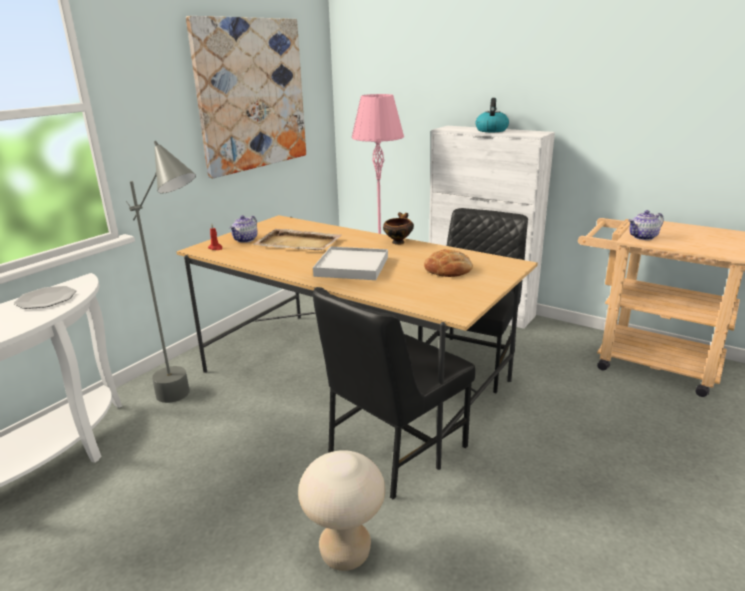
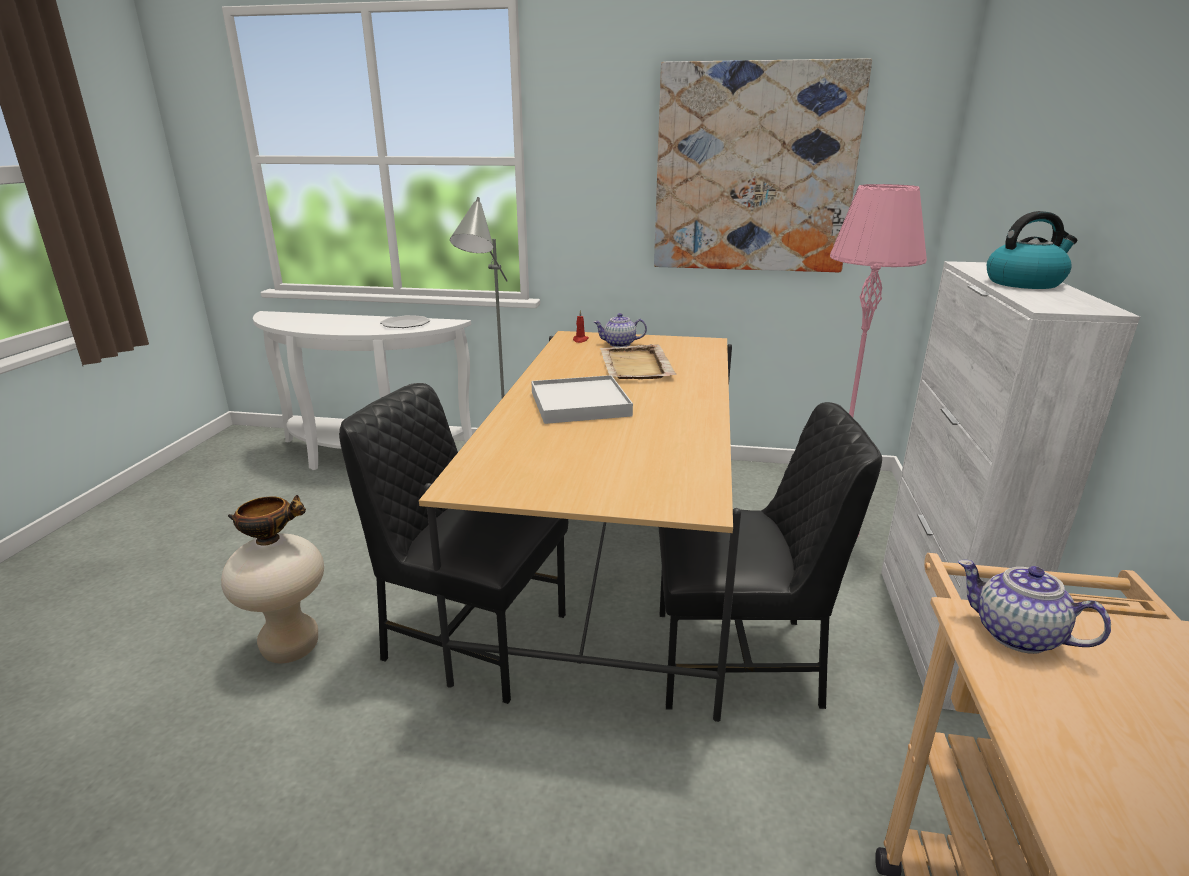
camera: 65 degrees right, 0 degrees up
(398, 242) = (705, 411): bowl -> bowl (271, 539)
(448, 269) = (623, 459): bread -> none

